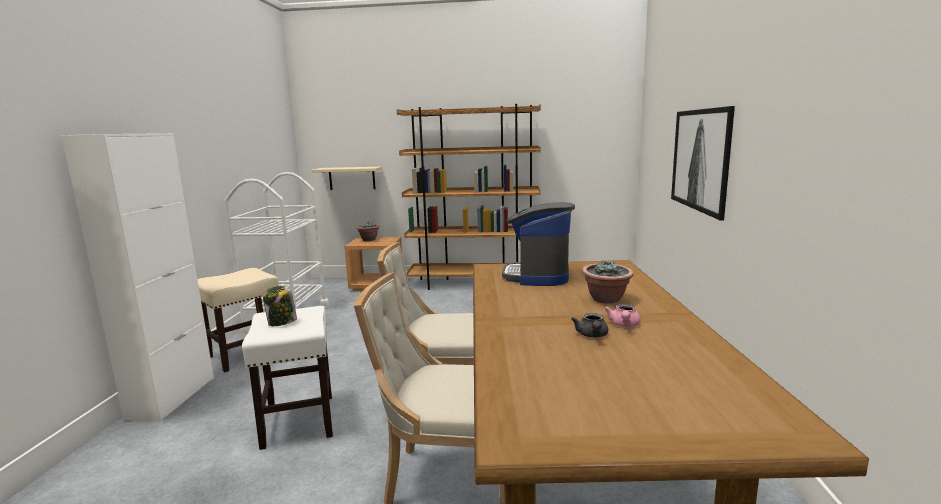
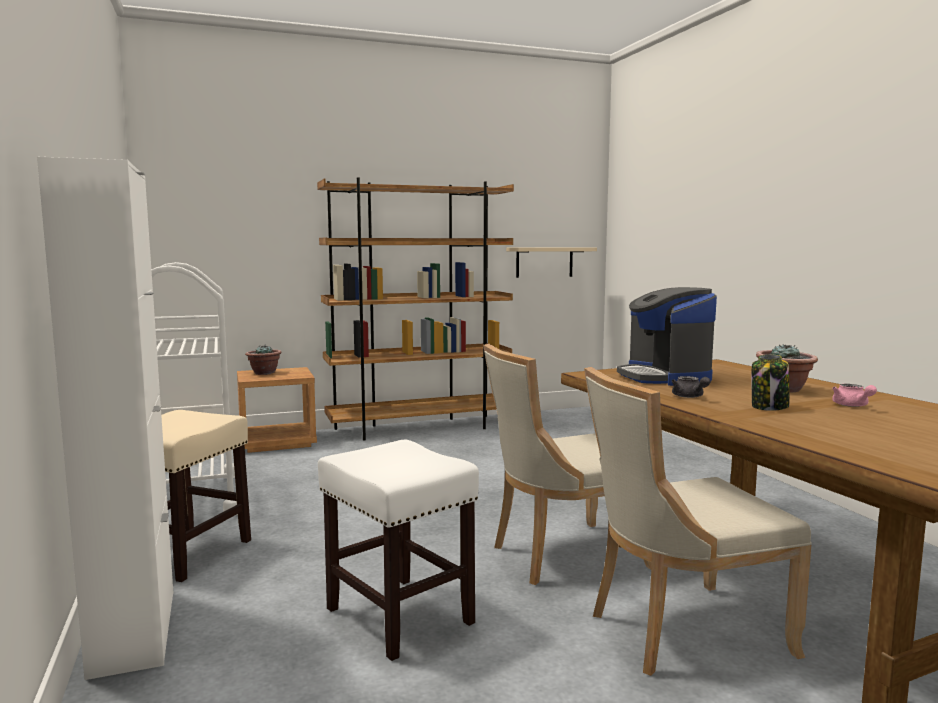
camera: 25 degrees left, 5 degrees down
(282, 322) = (391, 462): jar -> jar (769, 407)
(352, 178) = (229, 280): beige shelf -> beige shelf (544, 262)
(592, 335) = (847, 415): grey teapot -> grey teapot (689, 397)
(699, 159) = (752, 248): picture -> none

